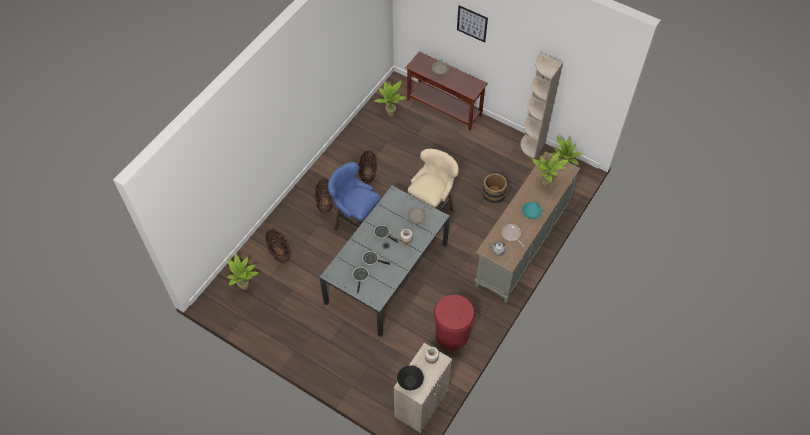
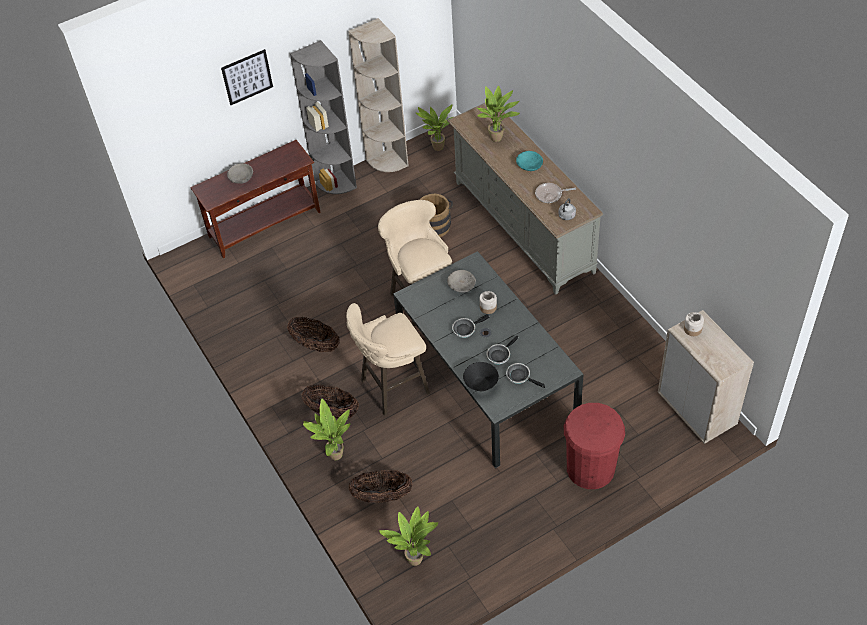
camera: 60 degrees left, 5 degrees down
(356, 226) = (392, 388): blue stool -> beige stool
(390, 113) = (231, 284): potted plant -> potted plant (333, 455)
(410, 382) = (717, 362): black bowl -> black bowl (481, 384)
(452, 335) = (613, 344): red trash can -> red trash can (590, 468)
(495, 129) = (336, 187): none -> grey bookcase

